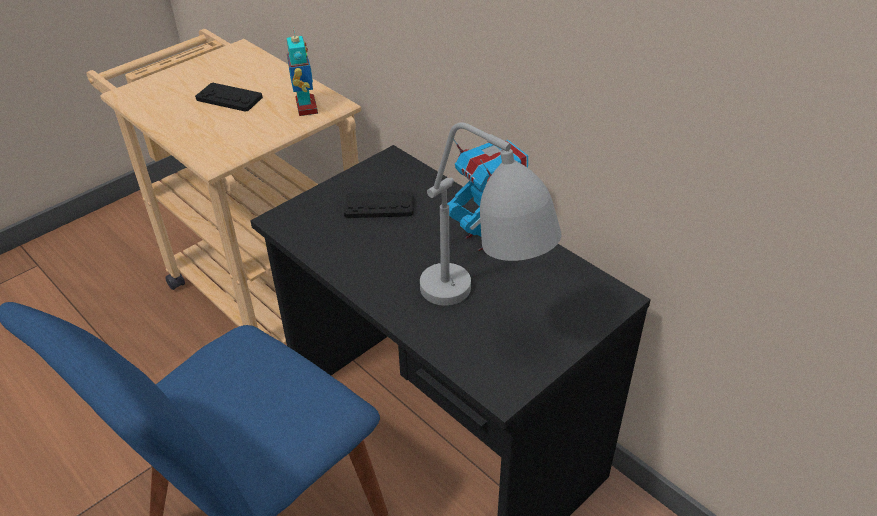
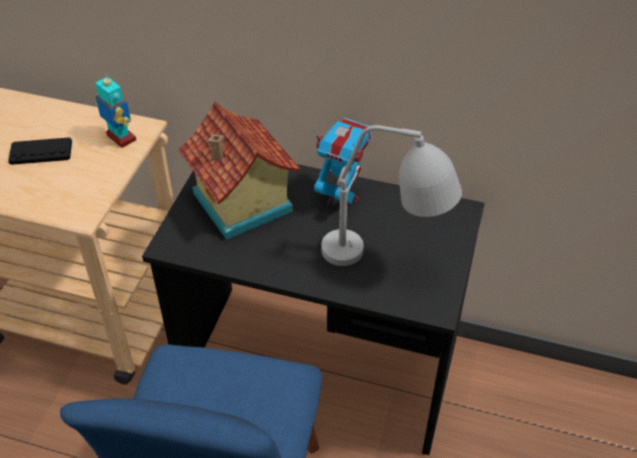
camera: 30 degrees left, 5 degrees up
(379, 206) = (240, 204): black game controller -> toy house

